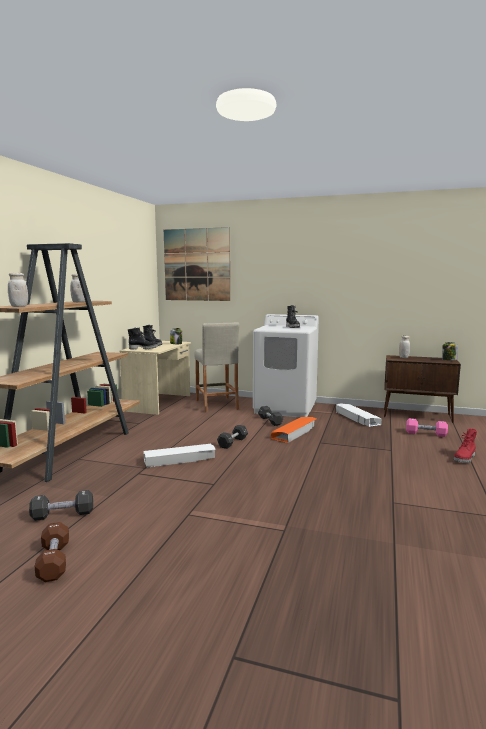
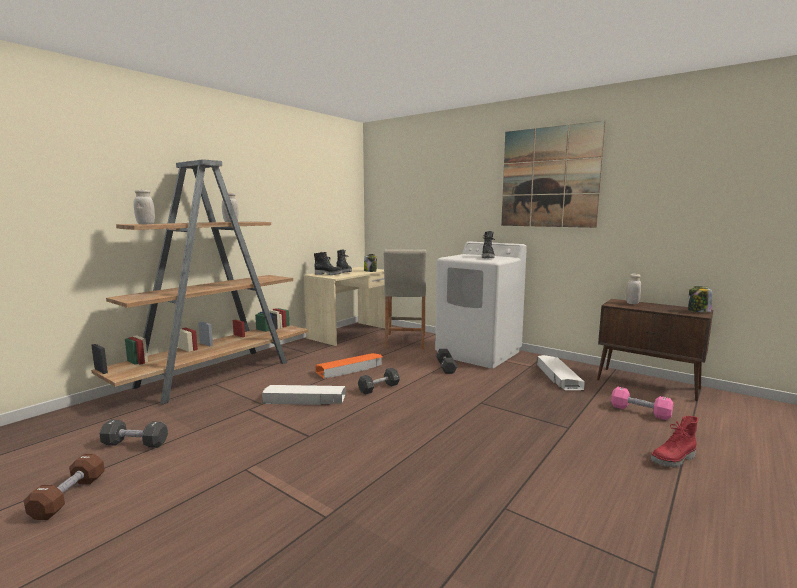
camera: 20 degrees right, 0 degrees up
(197, 265) = (400, 185): picture -> picture (549, 177)
(295, 432) = (461, 385): orange storage box -> orange storage box (350, 369)

